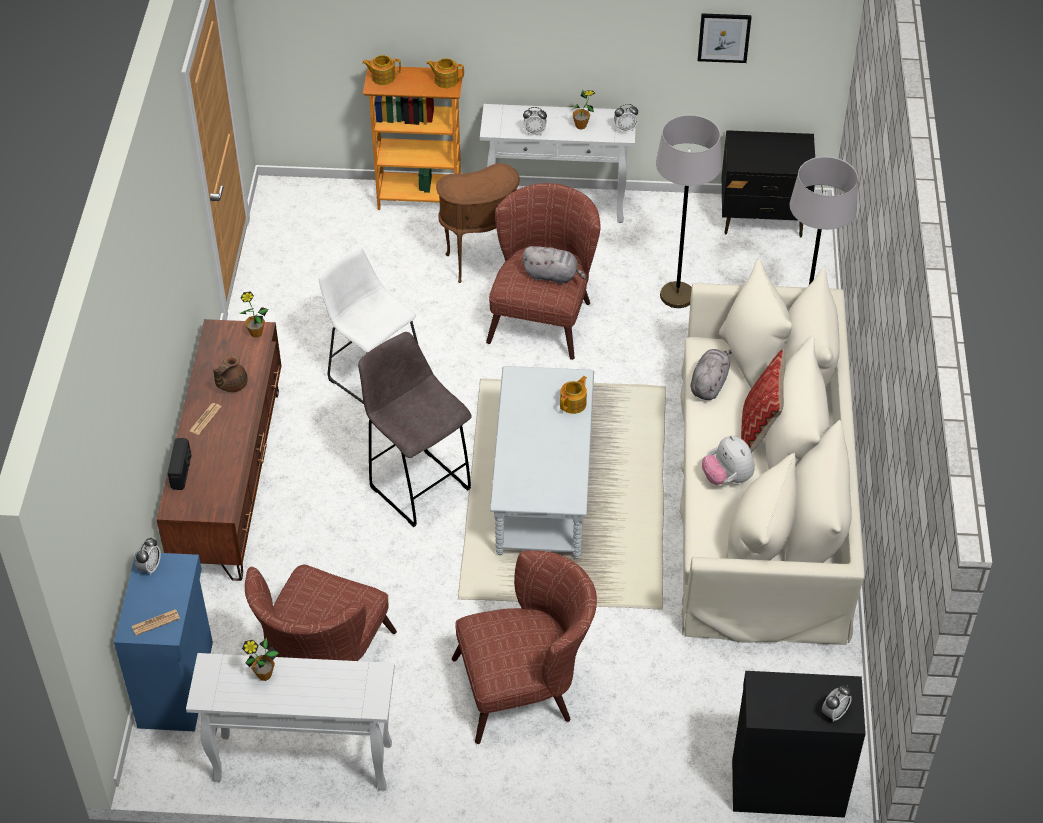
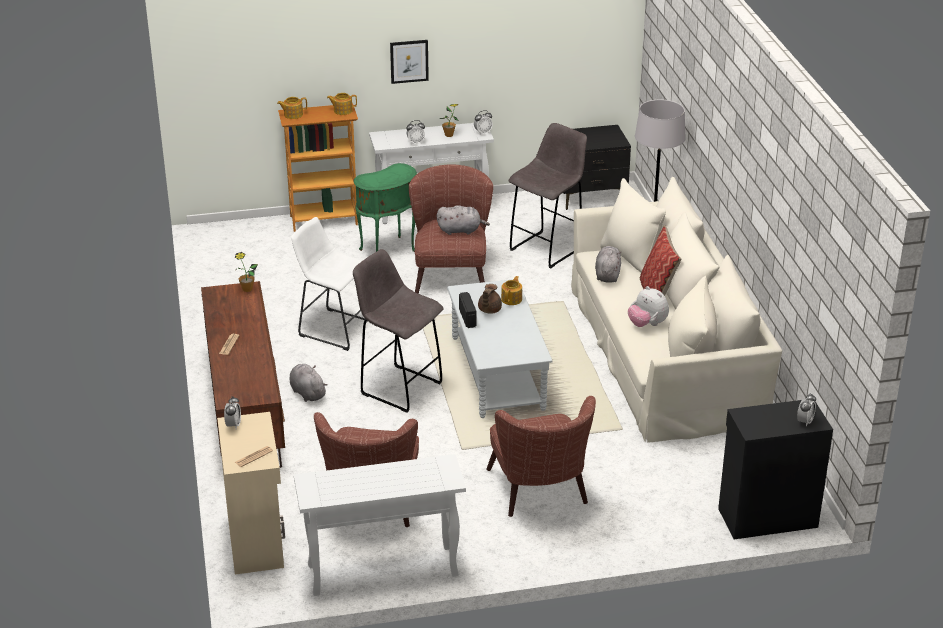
camera: 15 degrees left, 15 degrees down
(178, 684) = (257, 540): blue cabinet -> beige cabinet
(181, 472) = (224, 378): radio -> radio (468, 318)
(231, 385) = (241, 322): brown teapot -> brown teapot (489, 310)
(264, 675) = (354, 478): potted plant -> none
(308, 471) = (307, 392): none -> grey plush toy
(480, 264) = (389, 251): brown side table -> green side table
(525, 688) = (540, 494): brown armchair -> brown armchair turned 105 degrees clockwise
(677, 296) = (547, 249): grey floor lamp -> grey stool
(724, 37) = (547, 51): picture -> picture (409, 61)

